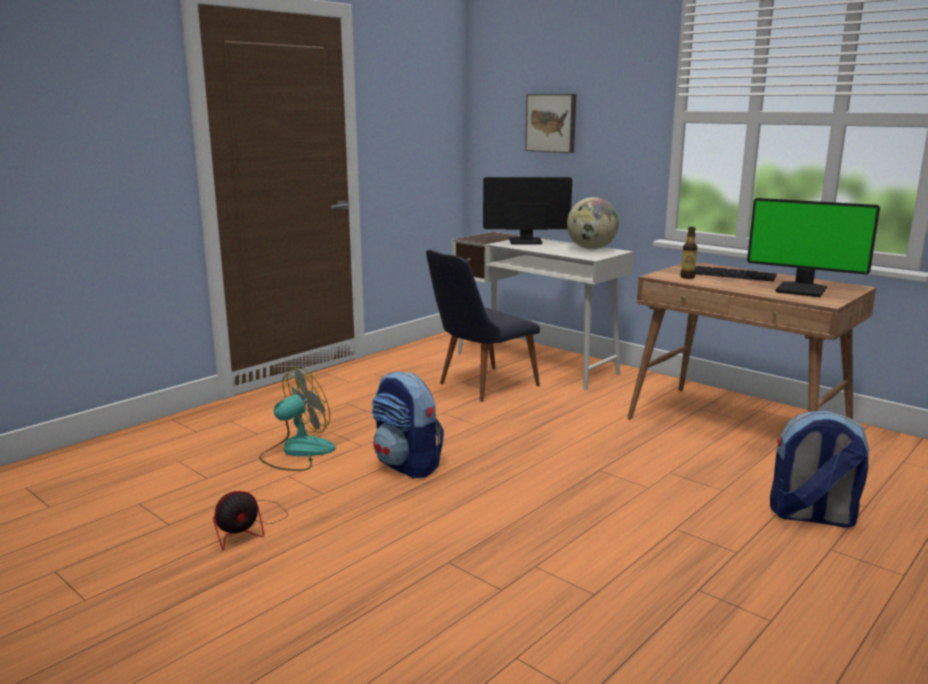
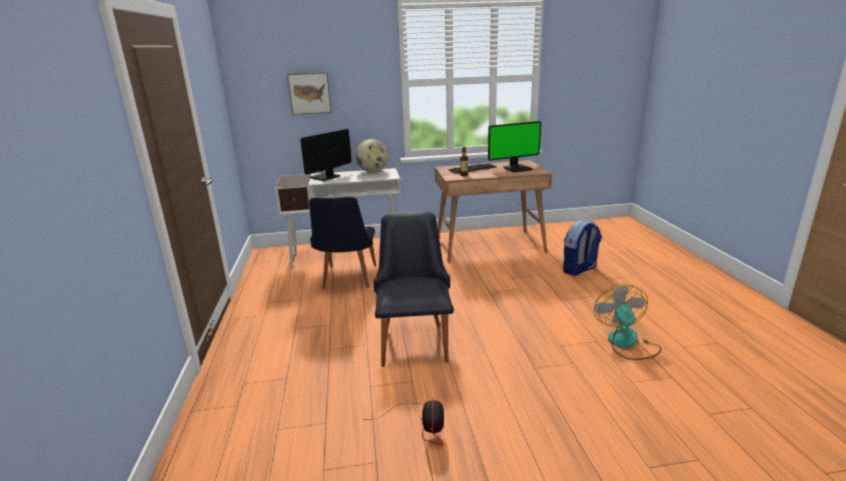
camera: 50 degrees left, 5 degrees up
(297, 452) = (341, 371): fan -> fan (626, 343)
(407, 465) = (414, 339): backpack -> black chair

